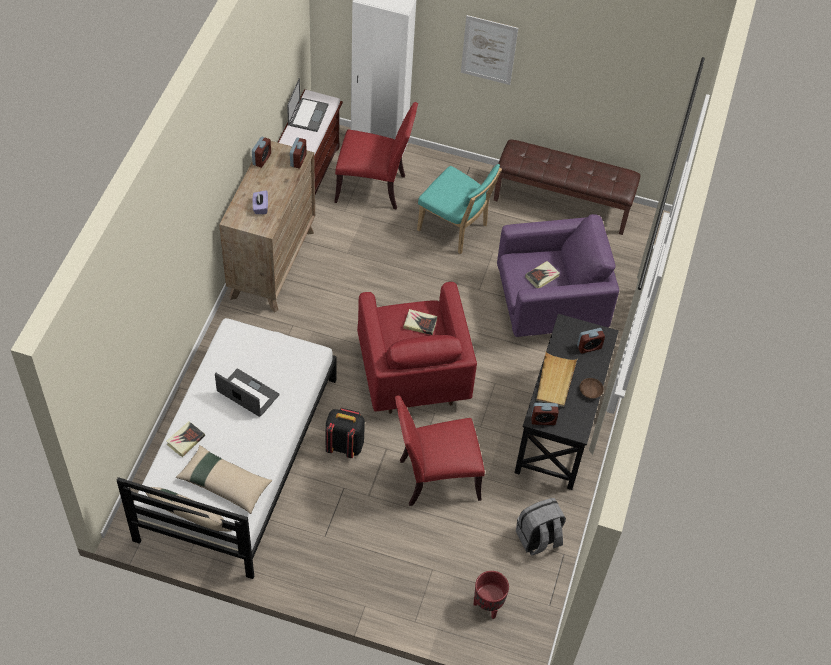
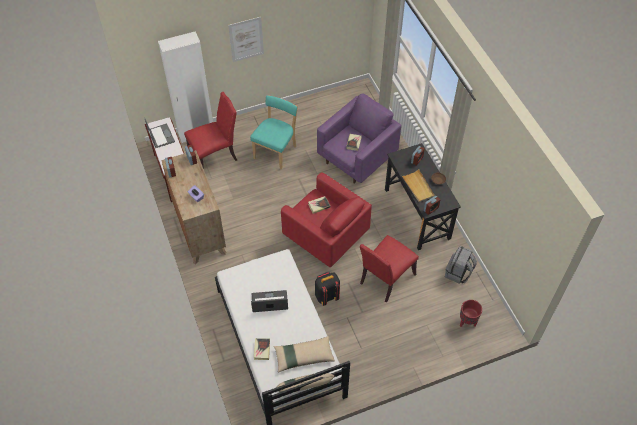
camera: 35 degrees left, 0 degrees up
(455, 229) = (276, 151): turquoise chair -> turquoise chair turned 60 degrees counterclockwise
(562, 202) = (315, 104): brown bench -> none

